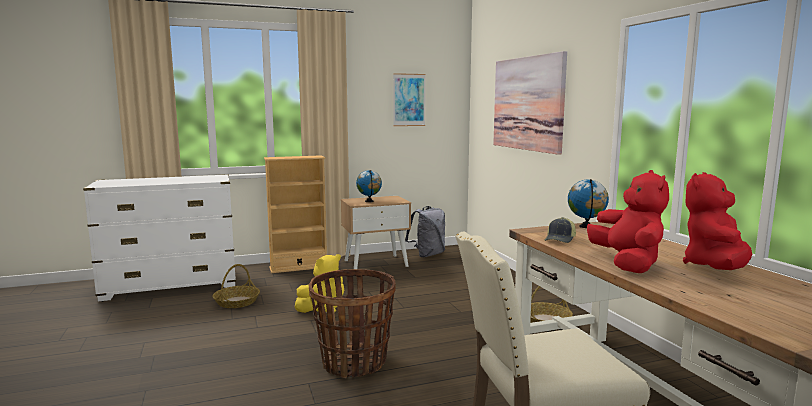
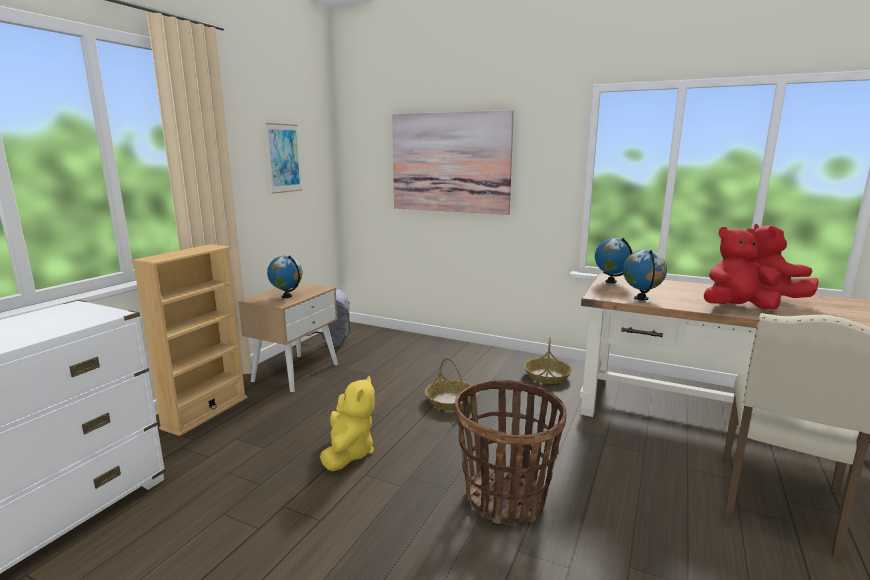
camera: 45 degrees left, 5 degrees up
(237, 302) = (214, 501): basket -> basket (451, 401)
(560, 239) = (641, 298): cap -> globe
(627, 264) = (736, 308): red plush toy -> red plush toy turned 45 degrees counterclockwise

